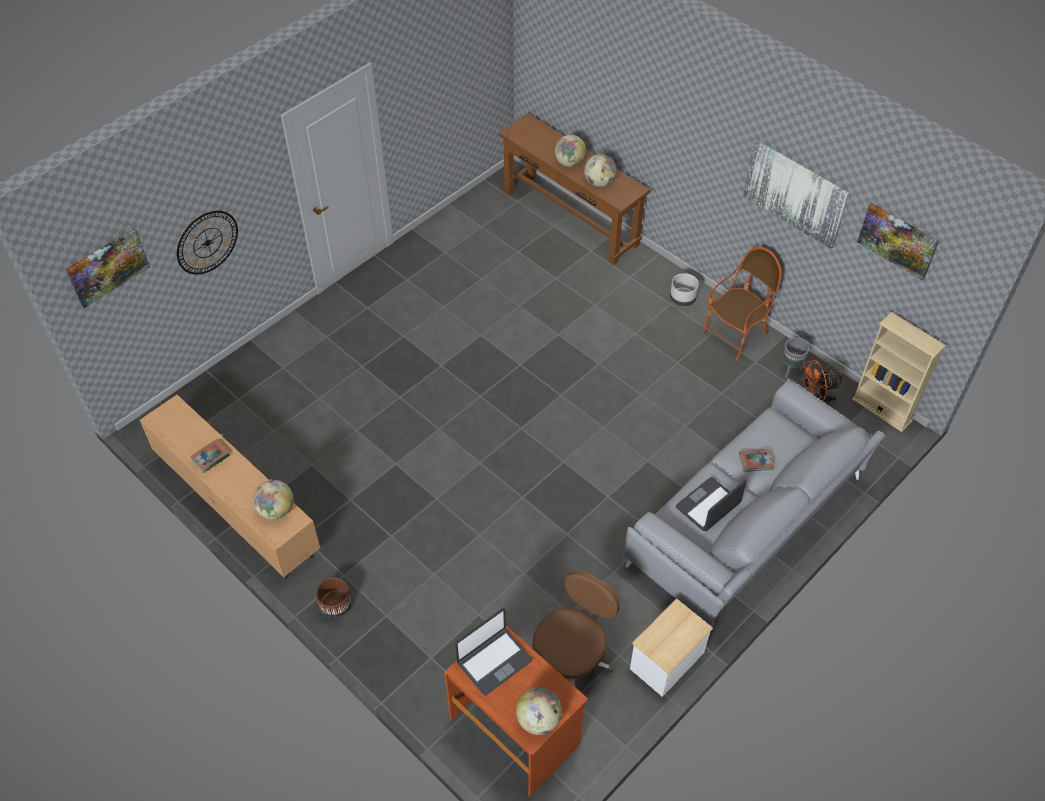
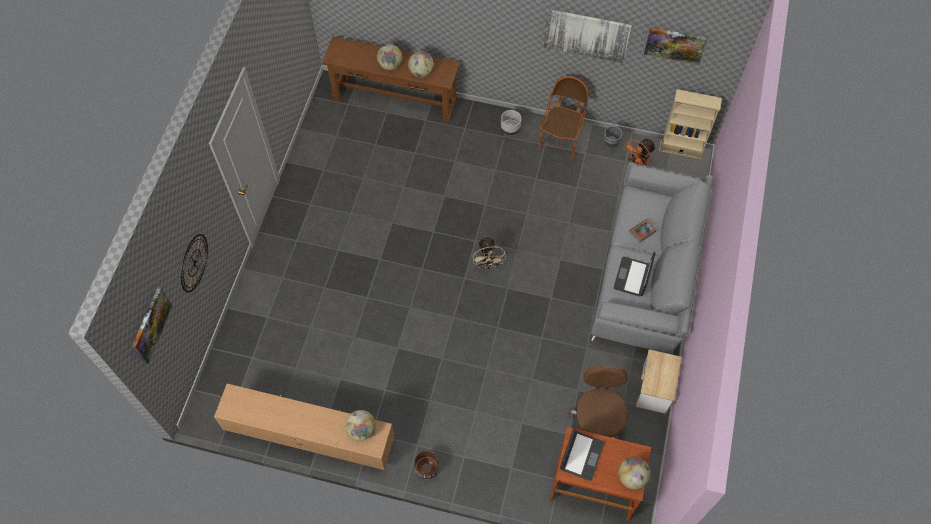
camera: 30 degrees left, 10 degrees up
(210, 457) = (287, 417): book -> none
(557, 426) = (487, 264): none -> beige fan

